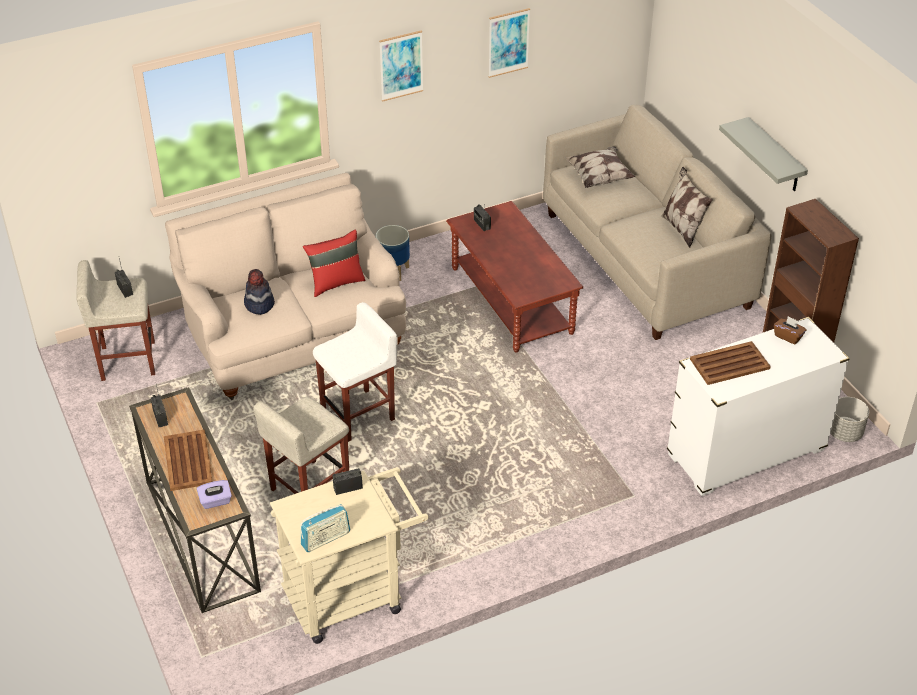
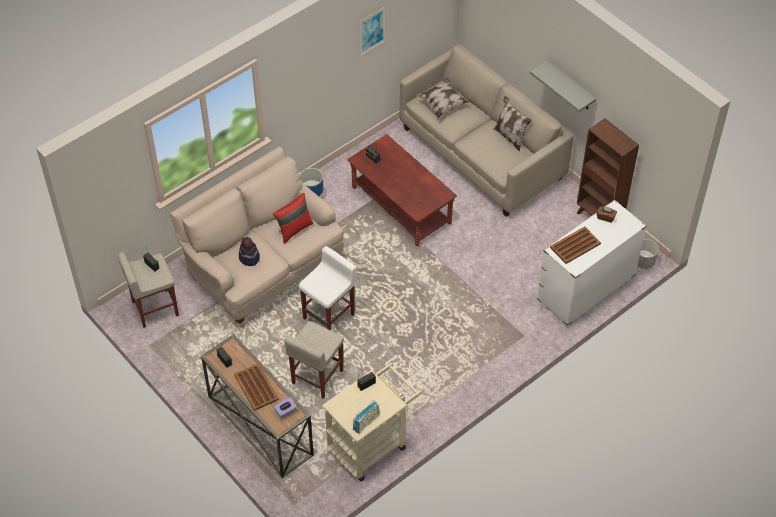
camera: 15 degrees left, 10 degrees up
(401, 65) = (306, 67): picture -> none

